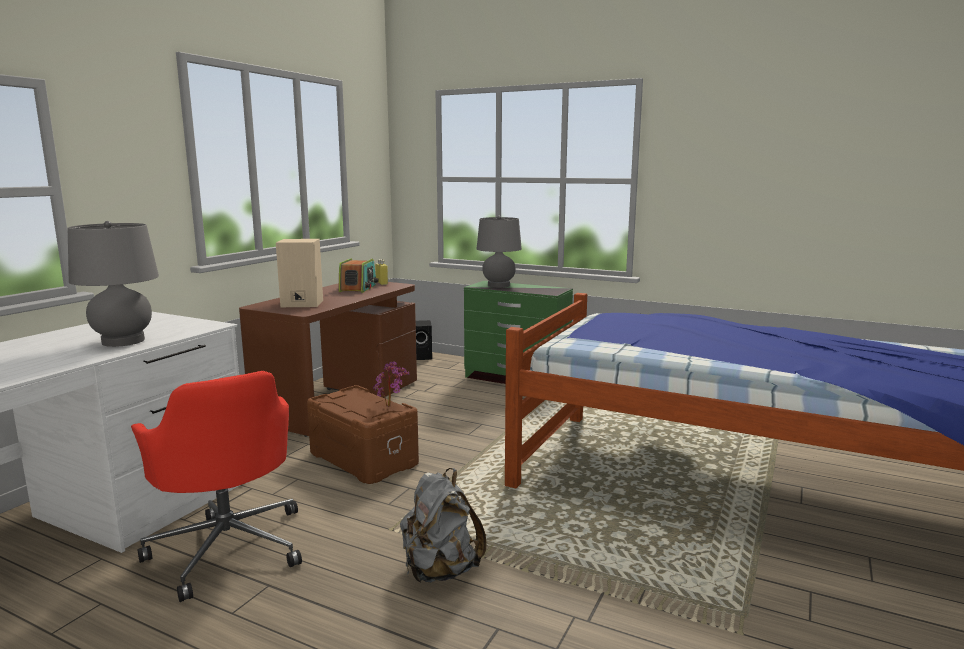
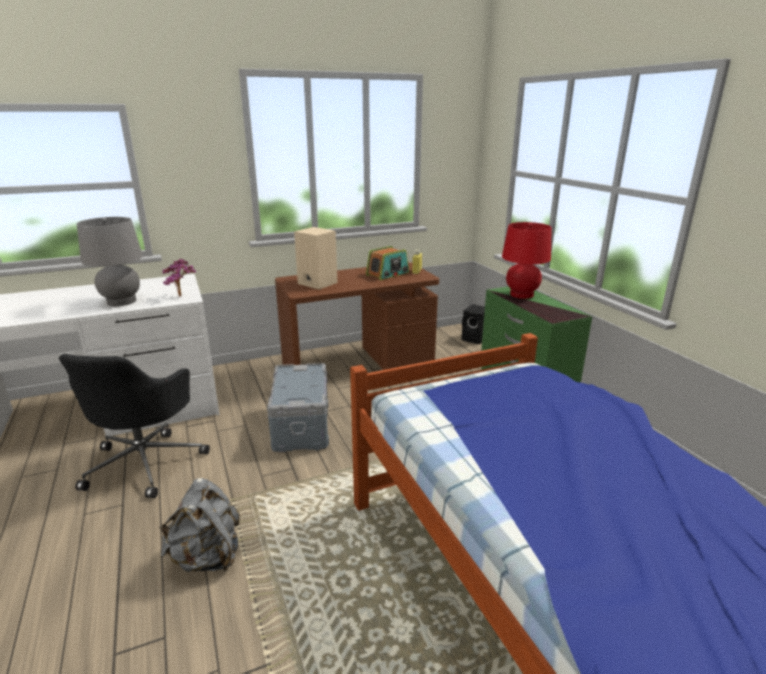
camera: 40 degrees right, 10 degrees up
(229, 547) = (146, 462): red office chair -> black office chair
(364, 458) = (302, 426): brown storage box -> grey storage box
(391, 406) = (314, 394): potted plant -> potted plant (182, 296)
(498, 285) = (521, 294): grey table lamp -> red table lamp

